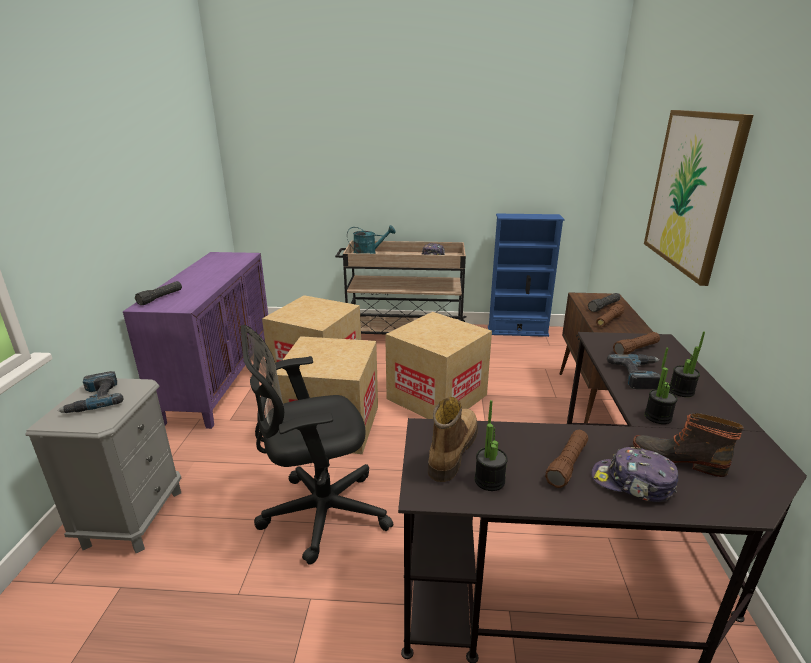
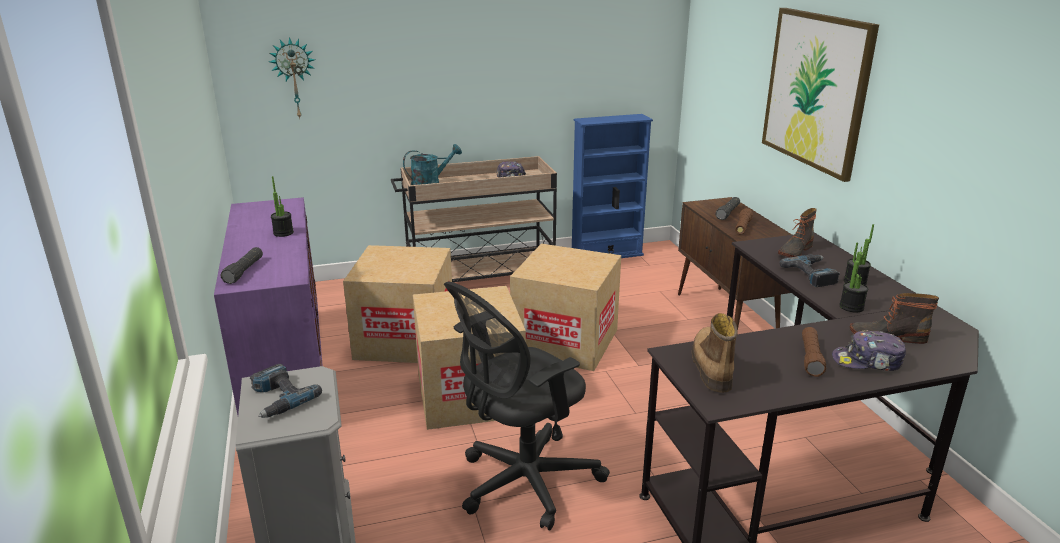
camera: 20 degrees left, 0 degrees up
(277, 165) = (294, 78): none -> wall clock
(489, 480) = (761, 383): potted plant -> potted plant (283, 233)
(636, 349) = (794, 251): brown flashlight -> boot

